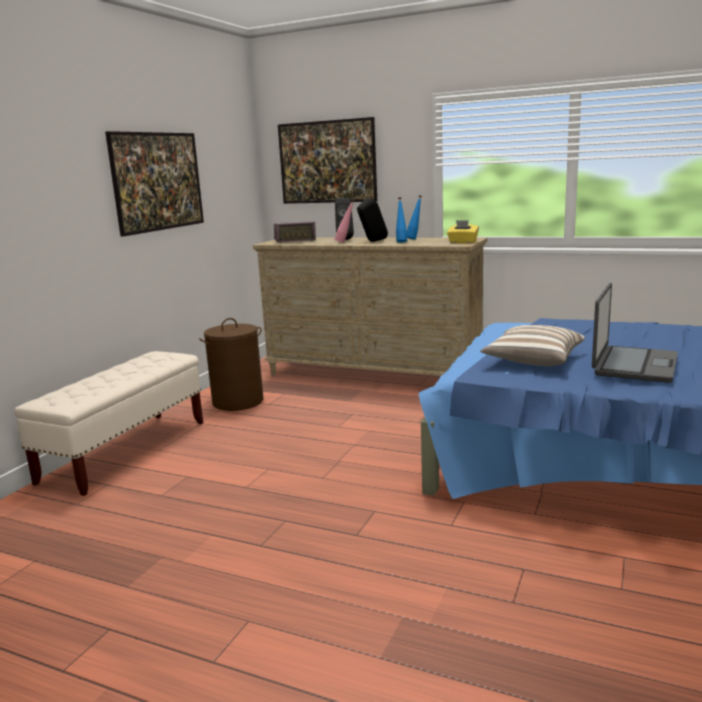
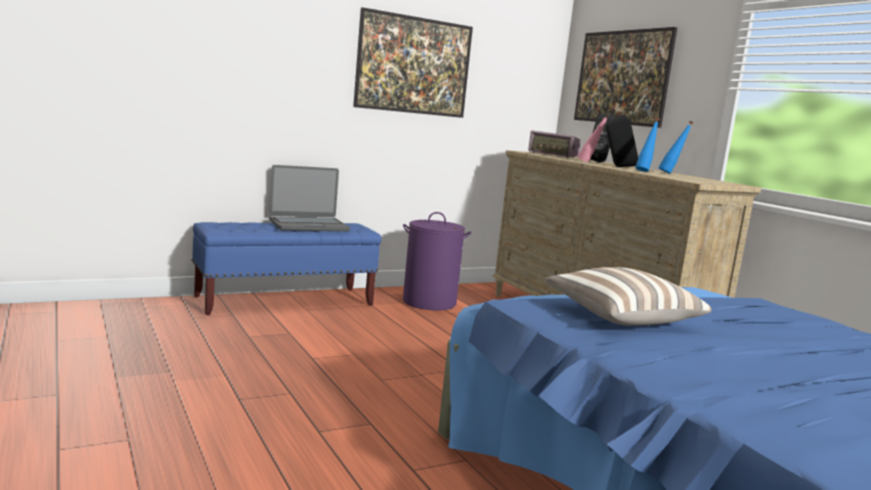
camera: 35 degrees right, 5 degrees down
(126, 451) = (285, 301): beige bench -> blue bench
(238, 401) = (429, 302): brown laundry basket -> purple laundry basket
(462, 242) = (707, 182): yellow tissue box -> none
(634, 365) = (731, 360): laptop -> laptop (308, 225)

